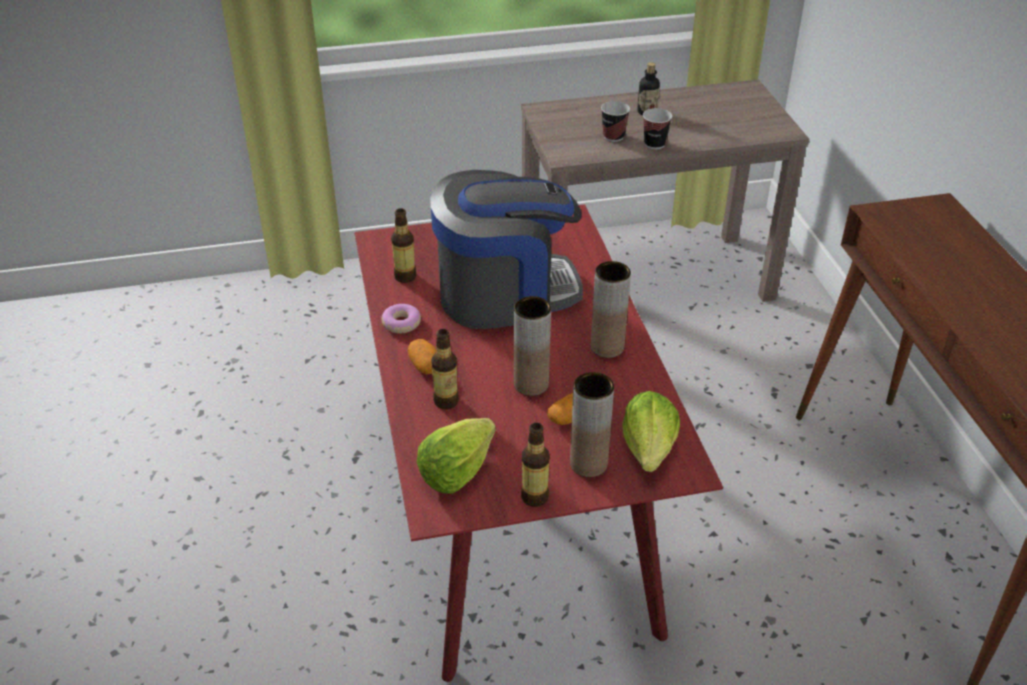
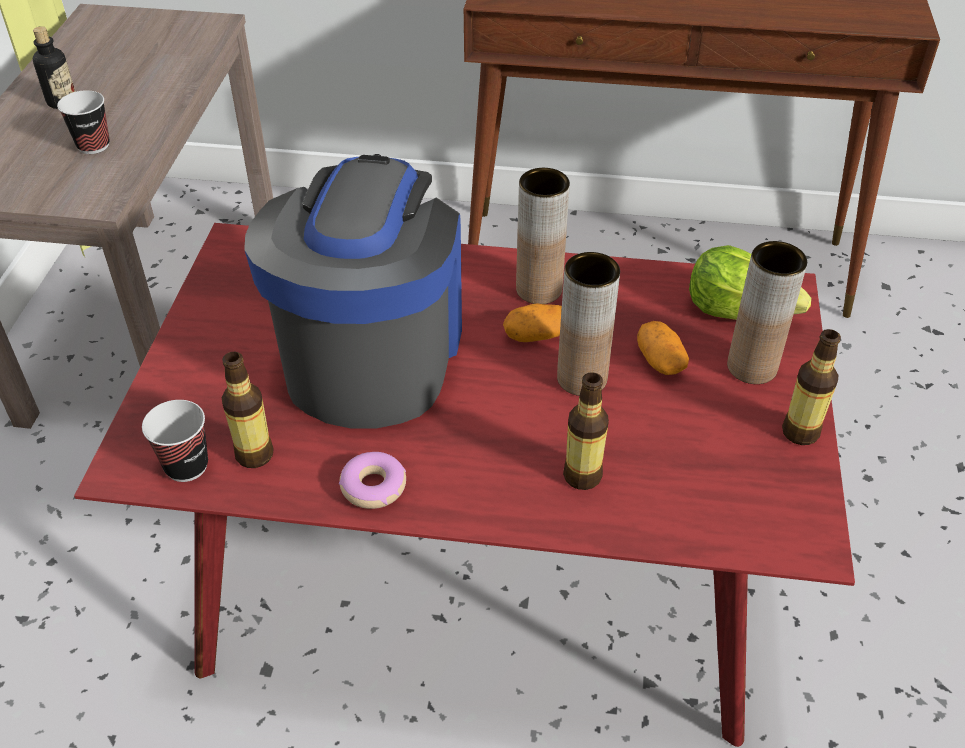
camera: 70 degrees left, 5 degrees up
(425, 366) = (492, 481): potato -> potato (536, 335)
(456, 472) = (733, 500): lettuce -> none
(654, 144) = (146, 118): cup -> cup (186, 466)

